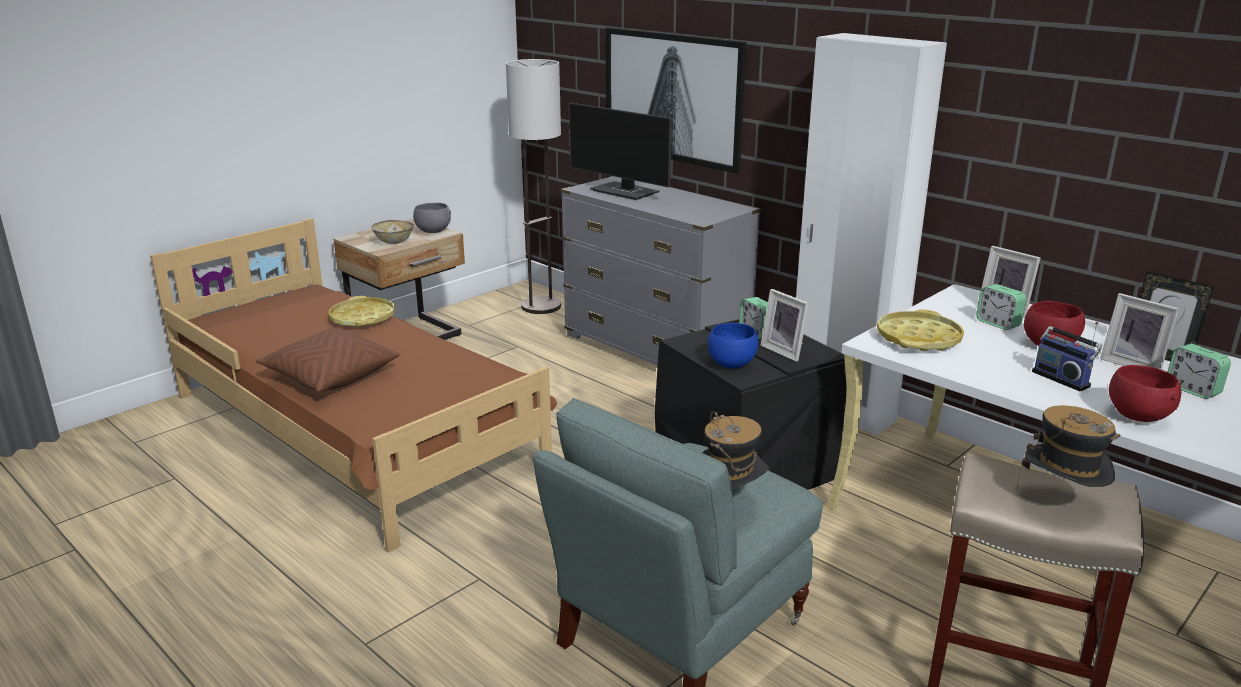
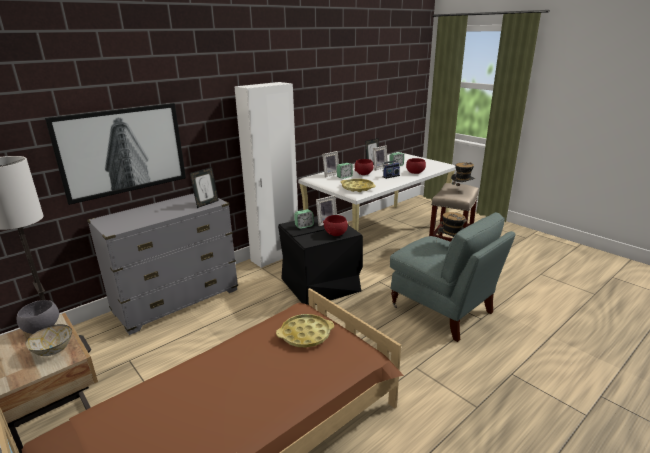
camera: 85 degrees left, 0 degrees up
(330, 376) = (283, 390): brown pillow -> none
(362, 318) = (165, 387): yellow tray -> yellow tray (305, 334)
(626, 192) = (137, 218): monitor -> none
(695, 216) = (206, 203): none -> picture frame
(732, 364) = (336, 234): blue bowl -> red bowl

